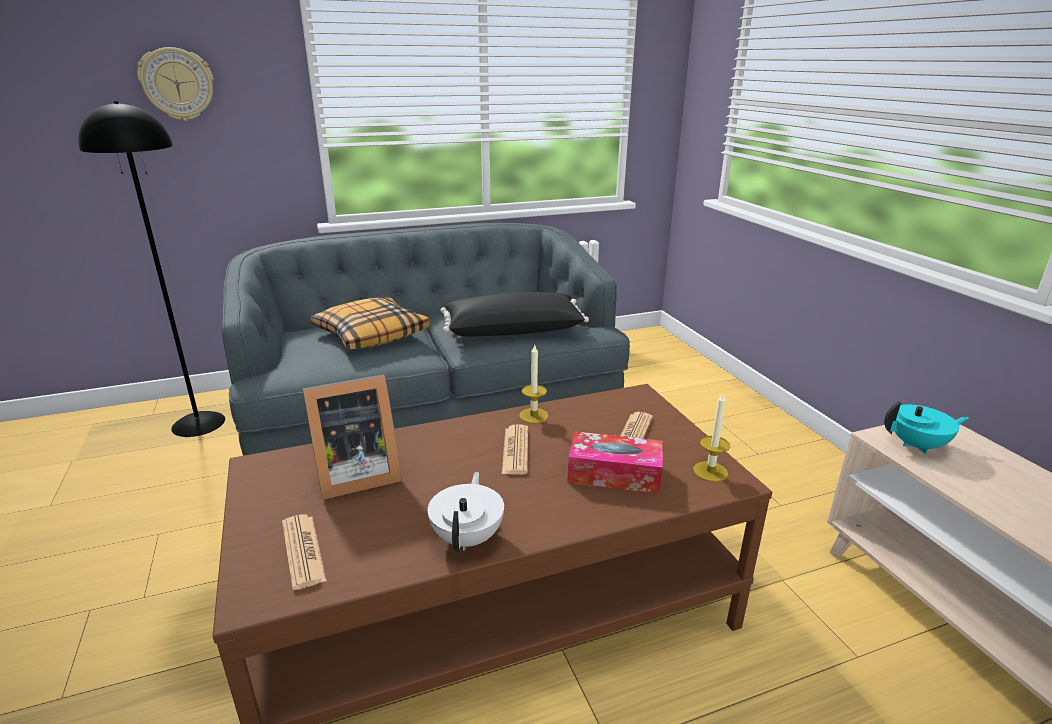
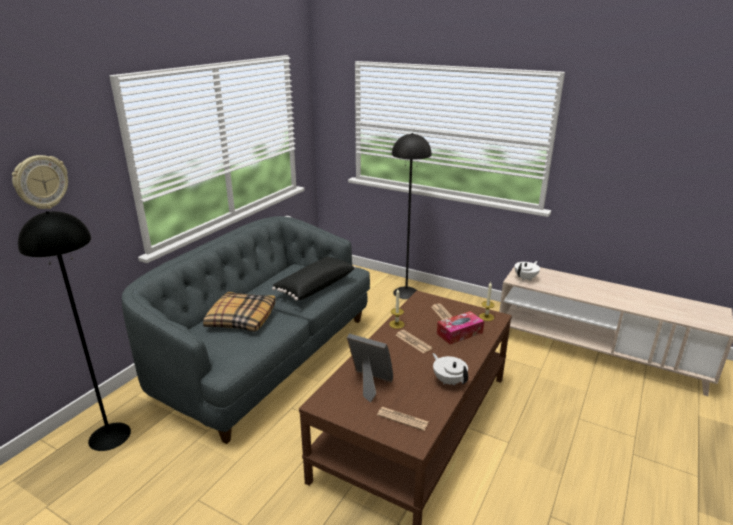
camera: 40 degrees left, 0 degrees up
(354, 475) = (369, 384): picture frame -> picture frame turned 90 degrees counterclockwise
(732, 412) = (406, 292): none -> black floor lamp
(917, 445) = (526, 278): turquoise teapot -> white teapot

